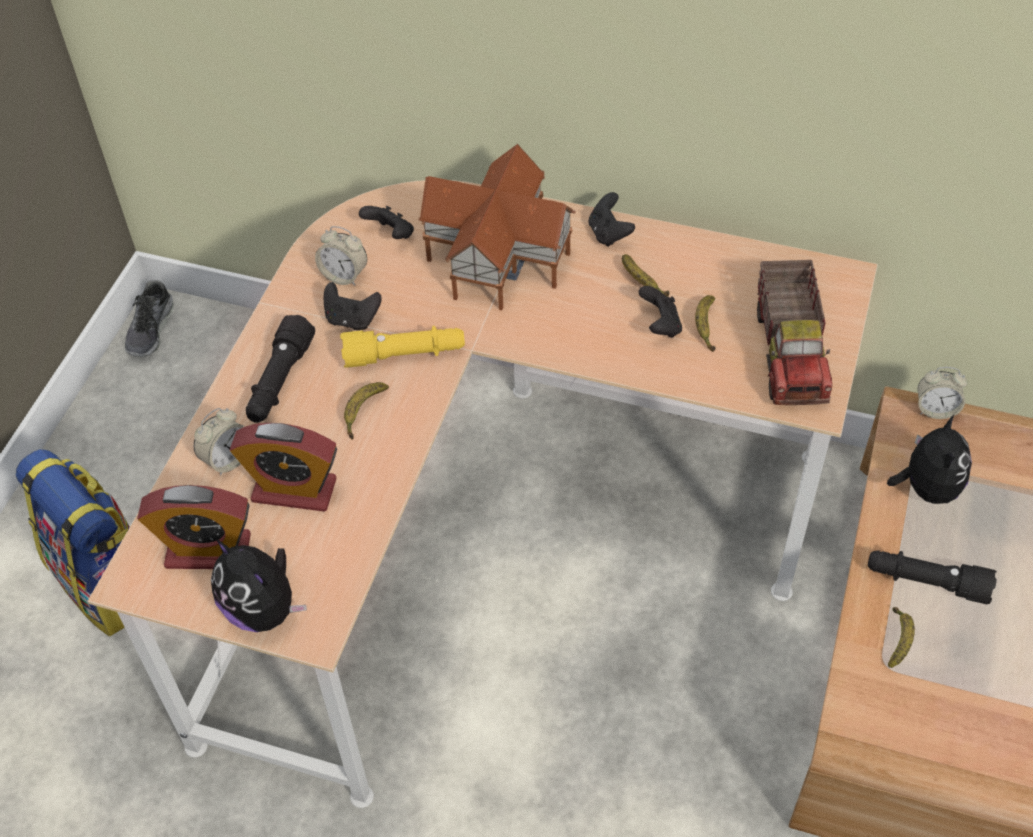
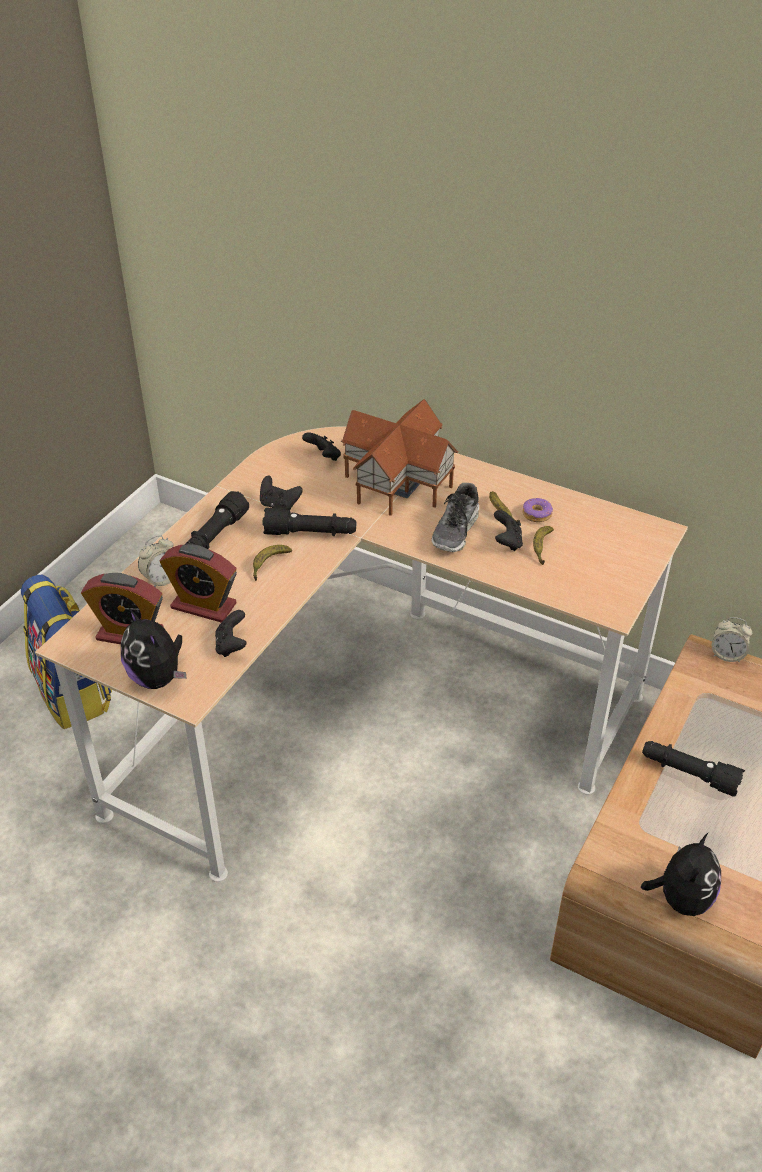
camera: 10 degrees right, 10 degrees down
(151, 330) = (153, 531): shoe -> shoe (456, 531)
(344, 275) = (282, 478): alarm clock -> none
(405, 355) = (310, 533): yellow flashlight -> black flashlight
(609, 233) = (485, 478): black game controller -> black game controller (231, 646)
(687, 277) = (537, 514): none -> donut
(790, 352) = (603, 574): toy truck -> none
(899, 640) = (655, 811): banana -> none
(926, 488) = (705, 708): plush toy -> plush toy (681, 898)

